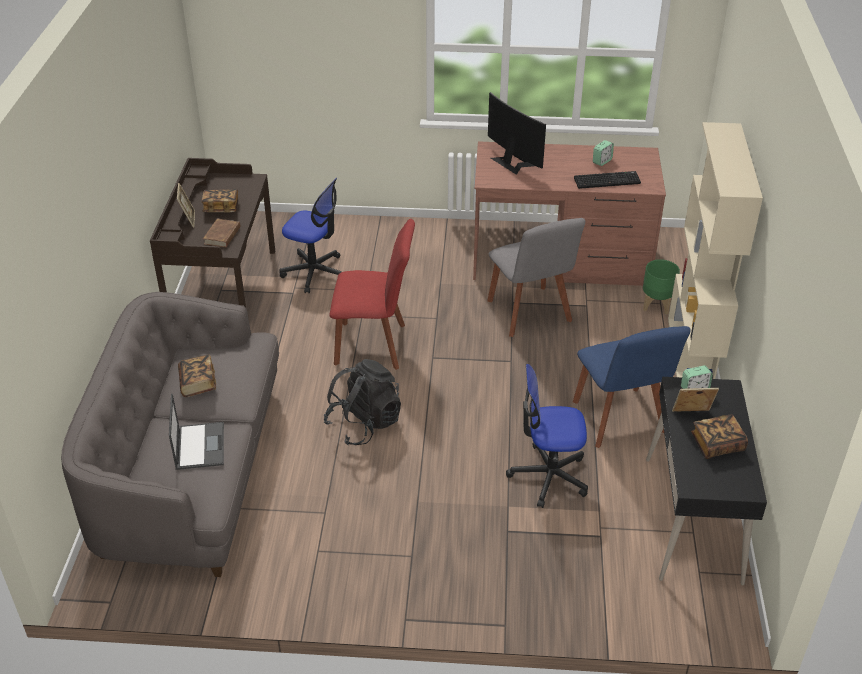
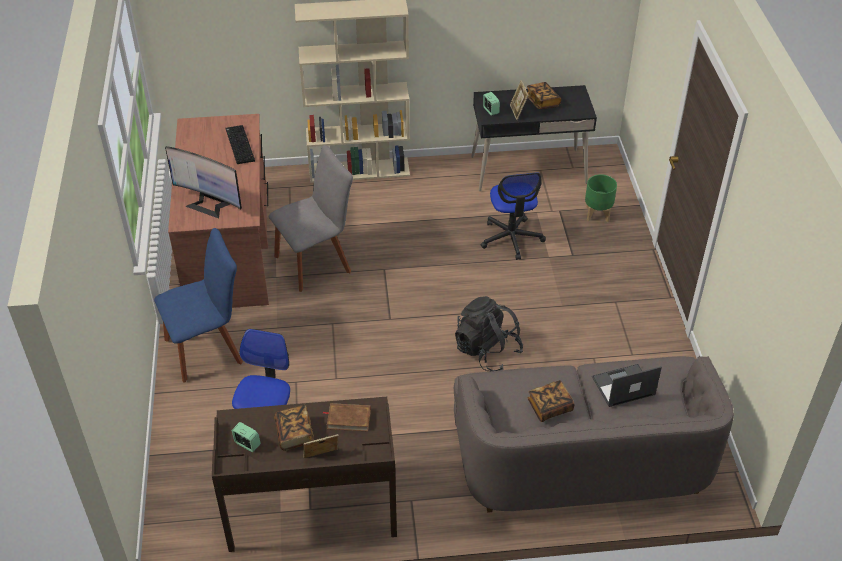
camera: 100 degrees left, 5 degrees up
(375, 345) = (380, 361): red chair -> none
(512, 162) = (209, 204): monitor -> monitor turned 105 degrees counterclockwise
(602, 161) = (205, 149): alarm clock -> alarm clock (247, 444)
(620, 420) = (441, 205): blue chair -> blue chair (207, 349)
(656, 305) = (293, 189): green planter -> green planter (598, 214)

